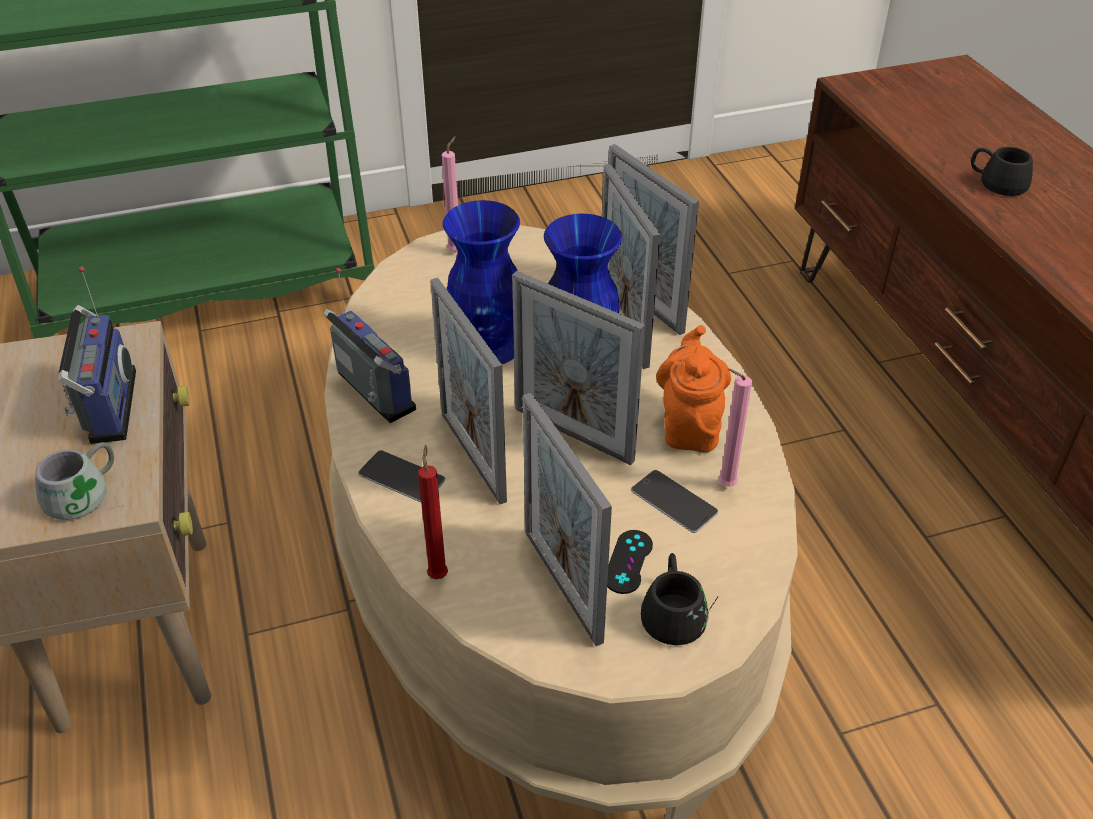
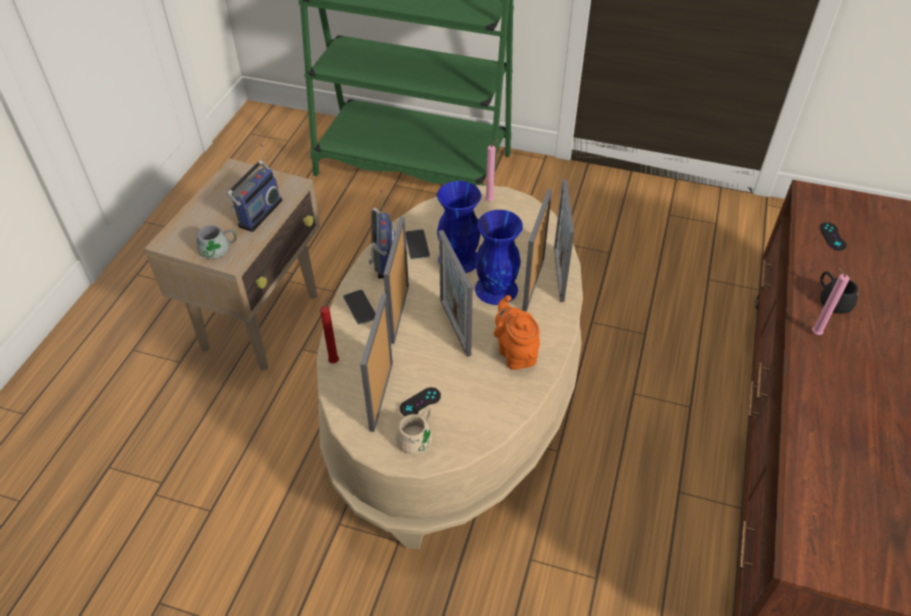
camera: 35 degrees right, 5 degrees up
(674, 501) = (469, 385): phone -> phone (417, 244)
(680, 612) = (420, 438): black mug -> beige mug
(689, 426) = (515, 352): orange teapot -> orange teapot turned 60 degrees counterclockwise
(723, 485) = (501, 391): pink candle -> pink candle (814, 333)
(923, 120) = (832, 236): none -> black game controller

